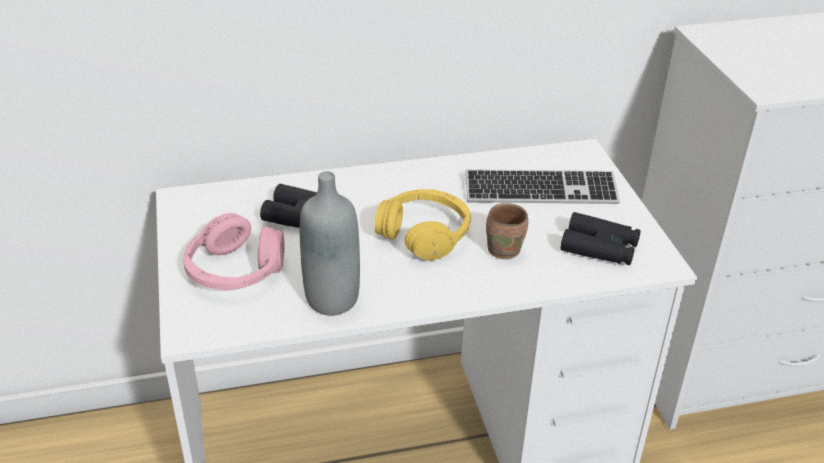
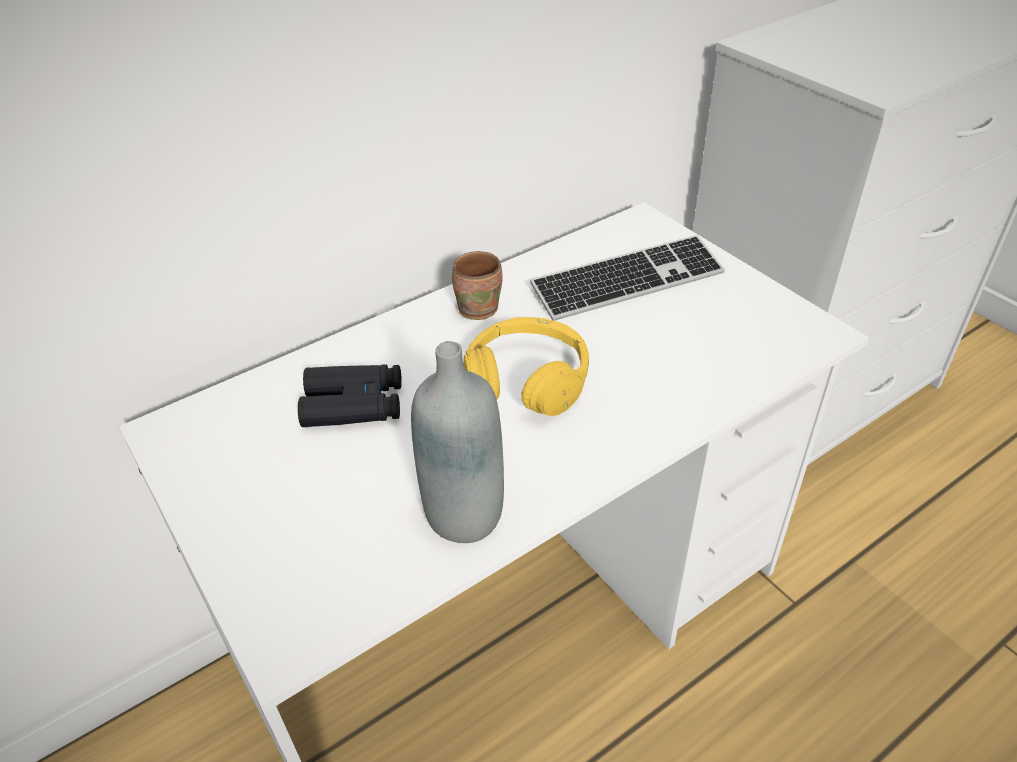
camera: 20 degrees left, 5 degrees up
(234, 271) = (302, 518): pink headphones -> none
(505, 249) = (637, 369): brown mug -> brown mug (479, 307)
(599, 247) = (741, 333): black binoculars -> none

